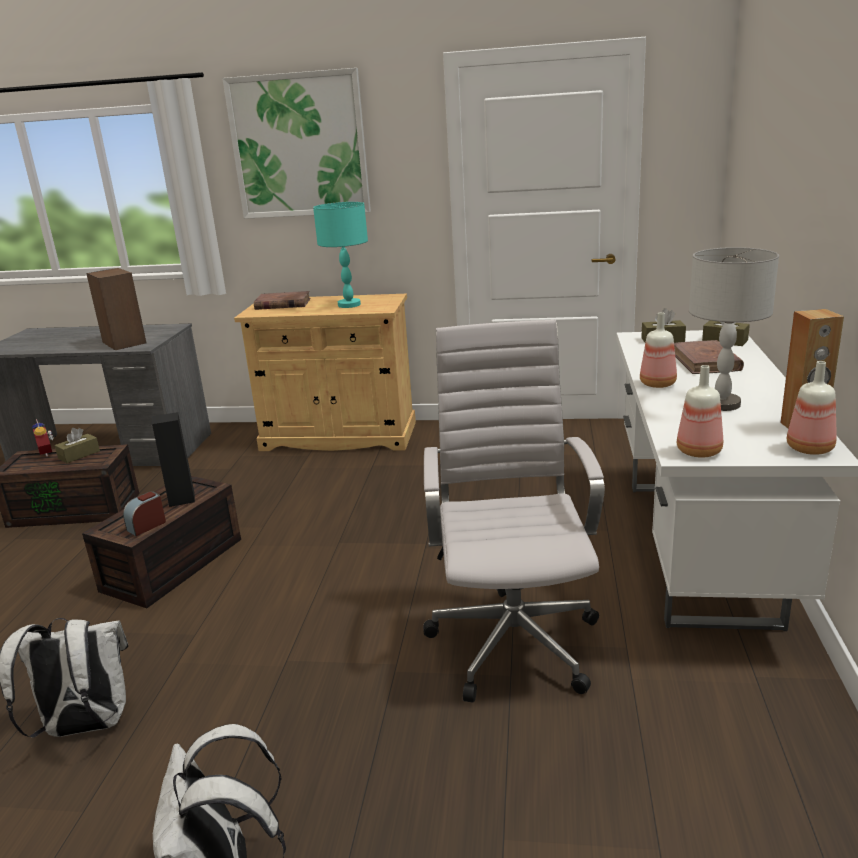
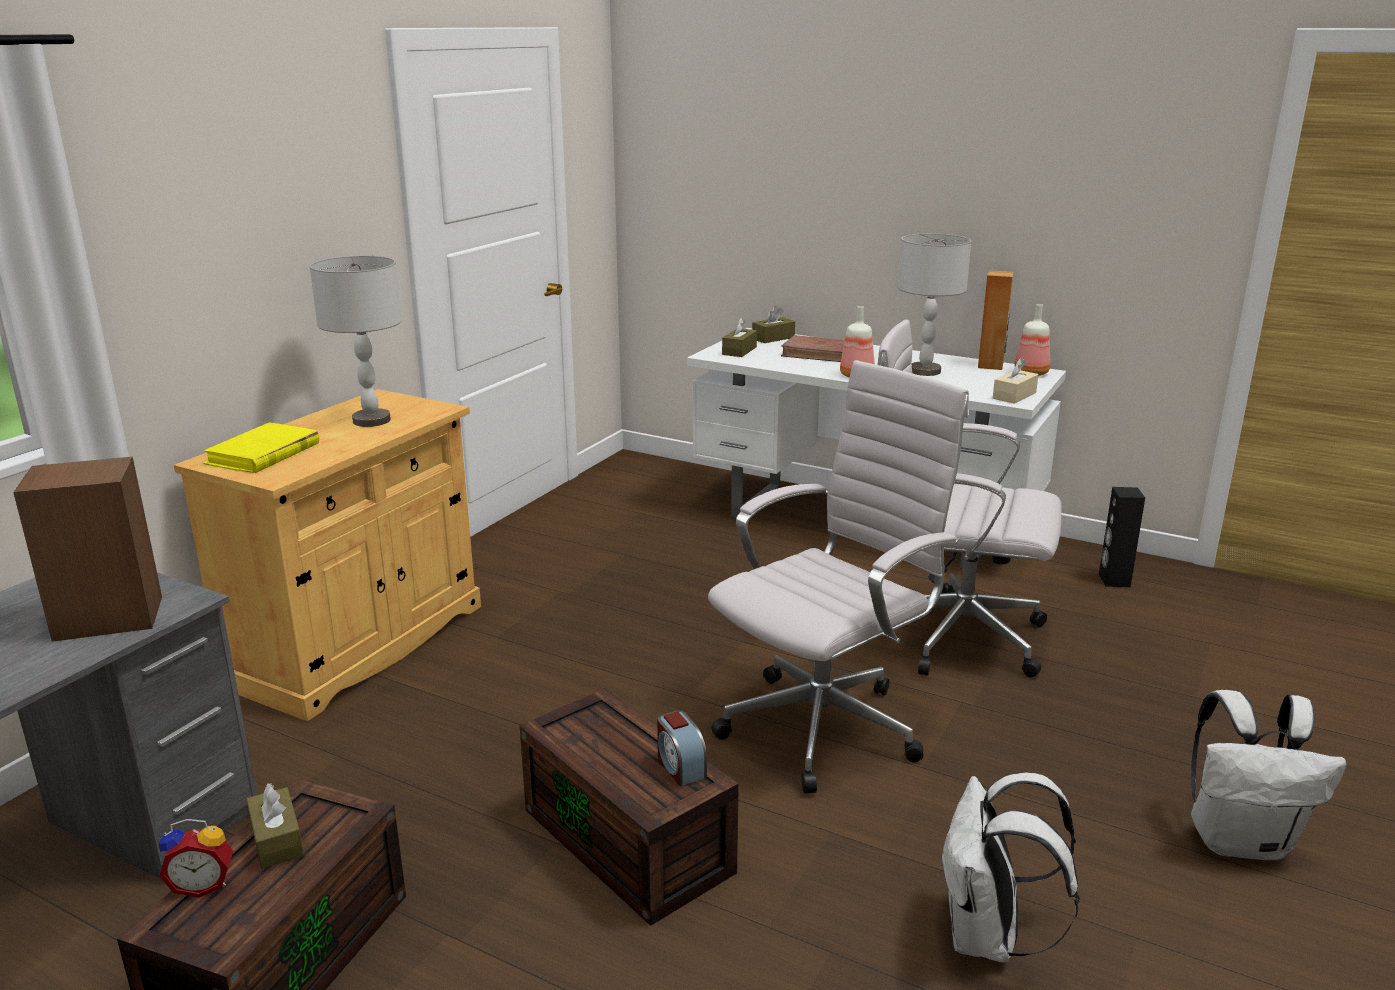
camera: 70 degrees left, 0 degrees up
(182, 499) = (615, 731): black speaker -> black speaker (1113, 580)
(282, 304) = (263, 454): brown book -> yellow book
(299, 146) = (213, 173): picture -> none
(326, 605) = (827, 725): none -> white office chair
(349, 305) = (371, 420): turquoise table lamp -> grey table lamp
(700, 451) = (1014, 395): bottle -> beige tissue box

